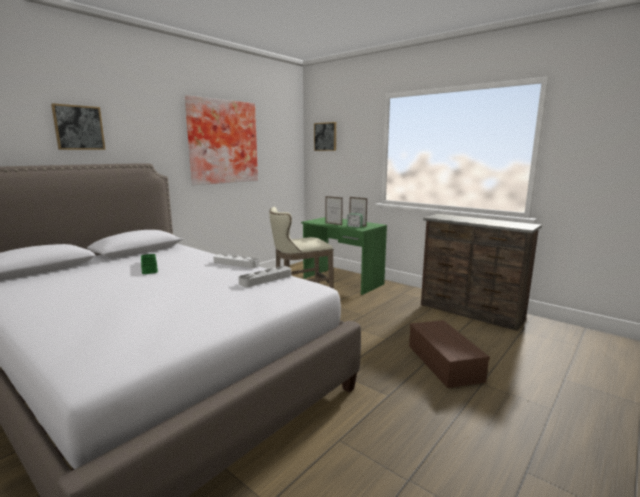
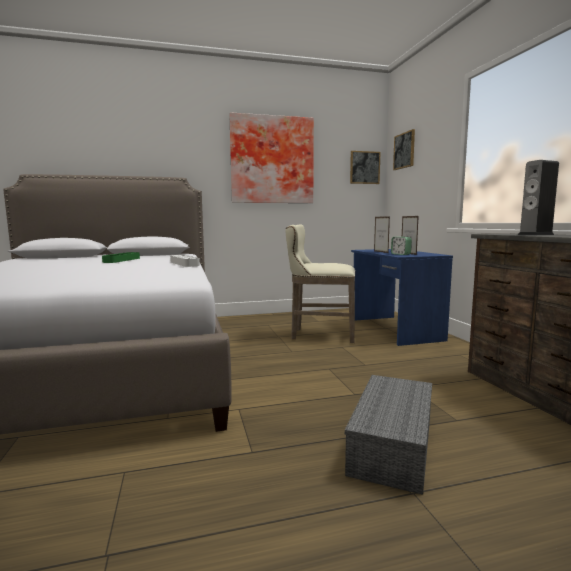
camera: 35 degrees right, 5 degrees down
(79, 127) = (127, 145): picture -> picture (364, 167)
(266, 279) = (166, 272): grey tray -> none
(342, 281) = (394, 329): green desk -> blue desk
(445, 363) = (393, 446): brown storage box -> grey storage box
(463, 219) = (535, 234): none -> speaker

